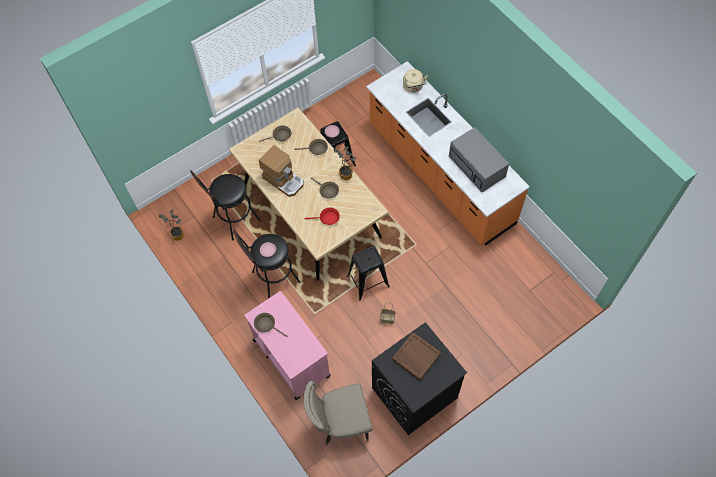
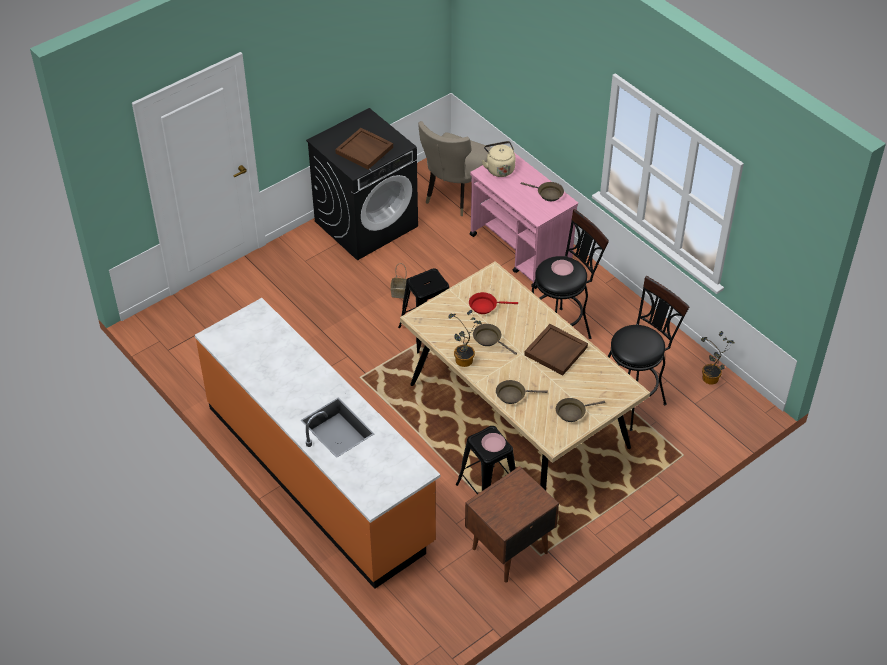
camera: 175 degrees right, 15 degrees down
(284, 180) = (556, 351): coffee machine -> brown tray
(328, 124) = (508, 550): none -> brown nightstand
(340, 423) = (454, 196): beige chair -> beige chair turned 135 degrees clockwise
(413, 87) = (360, 473): beige kettle -> beige kettle (499, 168)
(477, 167) = (267, 357): grey microwave -> none

